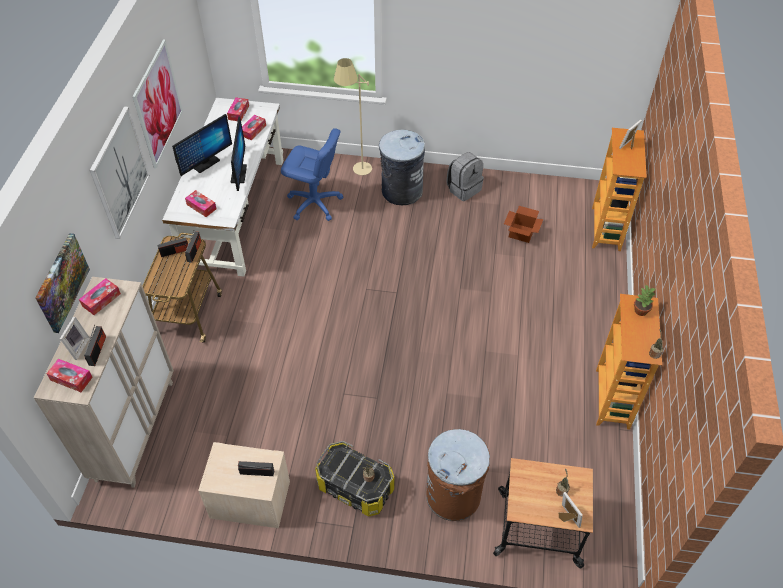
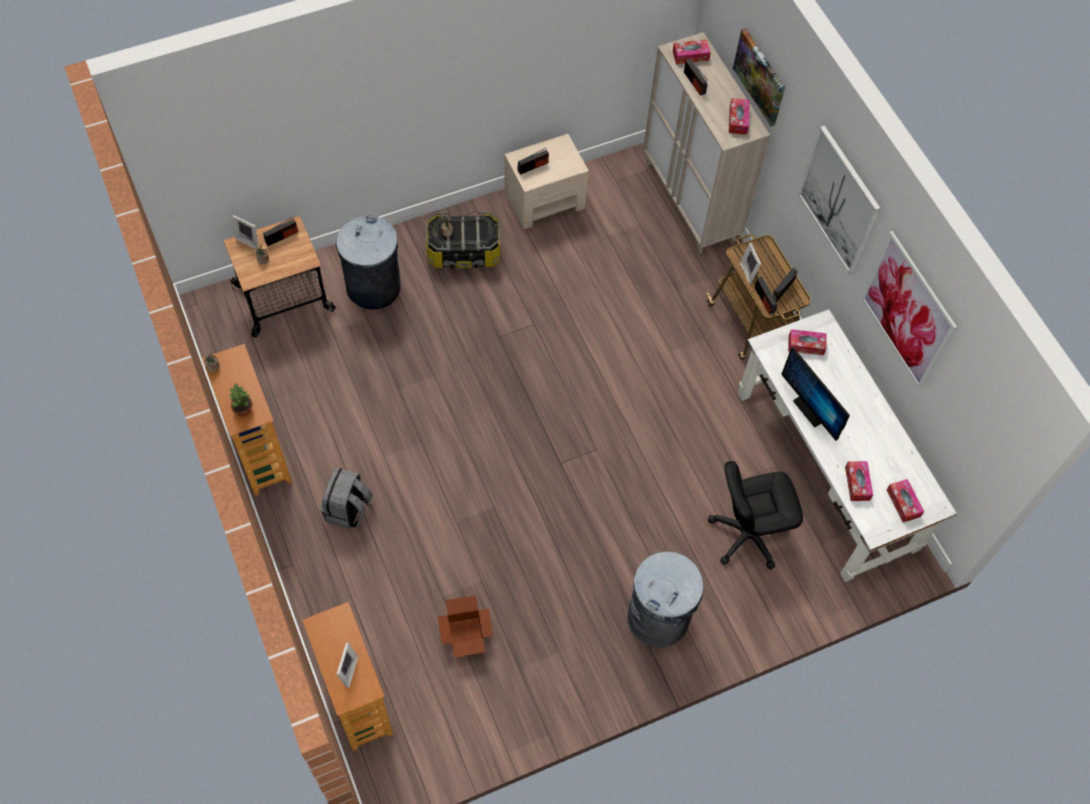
camera: 145 degrees right, 10 degrees up
(77, 347) = (712, 77): picture frame -> picture frame (749, 272)
(205, 163) = (860, 403): monitor -> none
(314, 203) = (747, 534): blue office chair -> black office chair
(356, 173) = (736, 615): beige floor lamp -> none
(454, 495) = (373, 287): brown trash can -> grey trash can
(463, 189) = (581, 669): grey backpack -> grey backpack (348, 510)
(534, 505) = (281, 237): none -> radio

